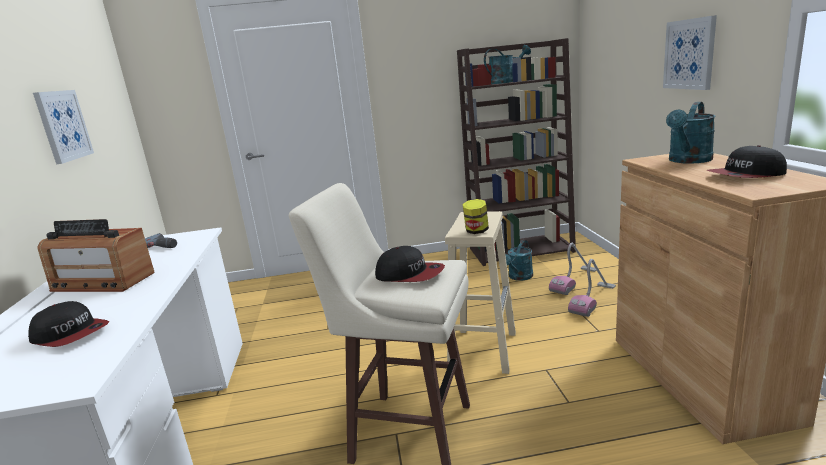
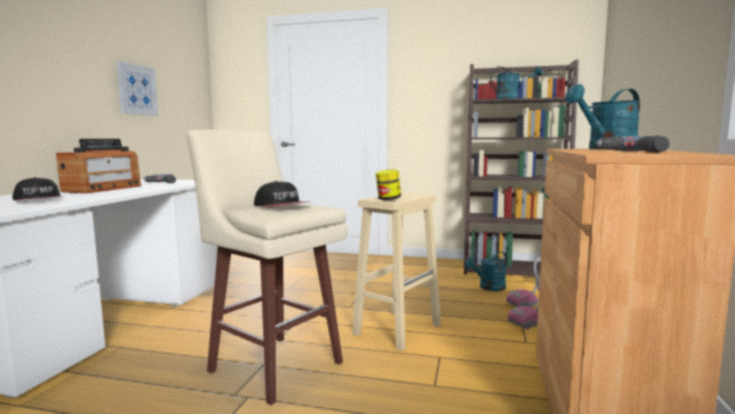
camera: 20 degrees right, 10 degrees down
(102, 282) = (103, 189): radio -> radio turned 105 degrees counterclockwise
(689, 54) = (667, 58): picture -> none
(746, 175) = (633, 151): cap -> power drill

